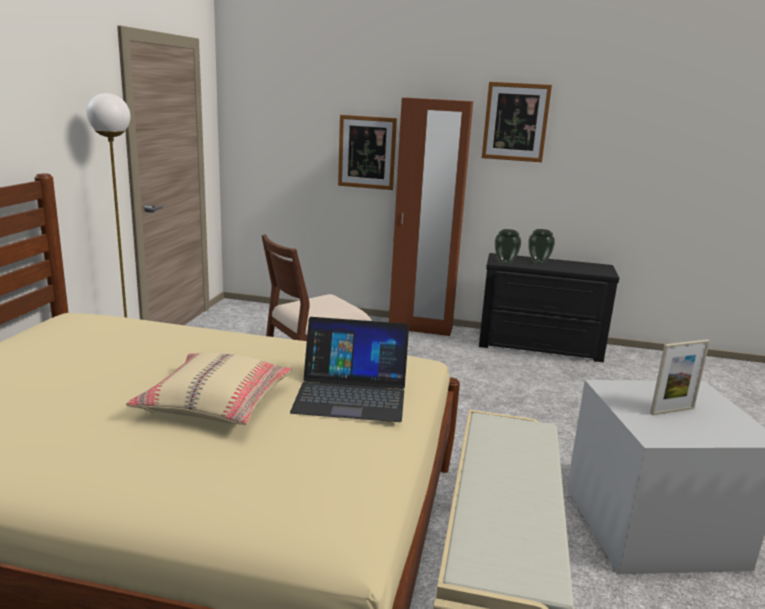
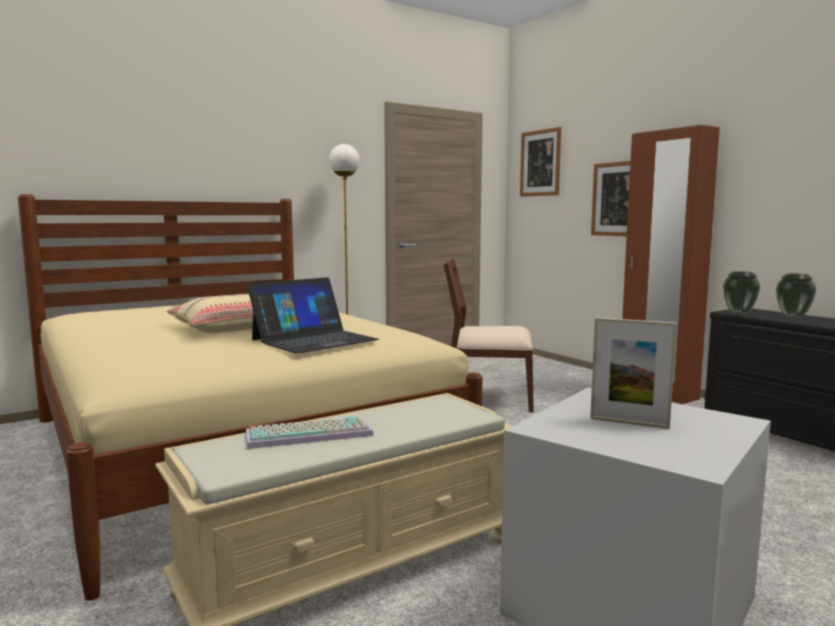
camera: 45 degrees right, 10 degrees down
(351, 394) = (314, 339): laptop -> laptop turned 90 degrees counterclockwise
(495, 504) = (310, 433): none -> keyboard
(515, 122) = (774, 144): picture -> picture (540, 163)

